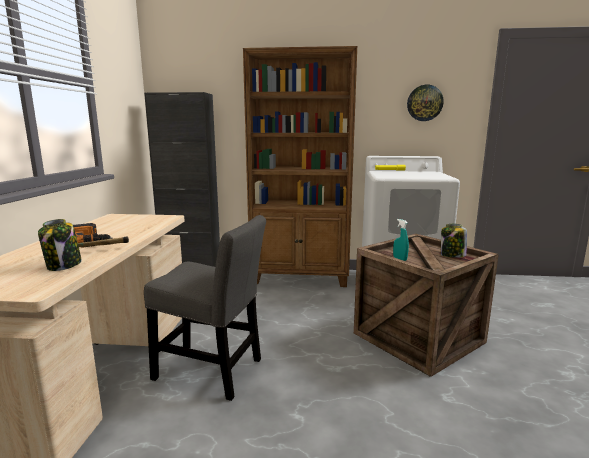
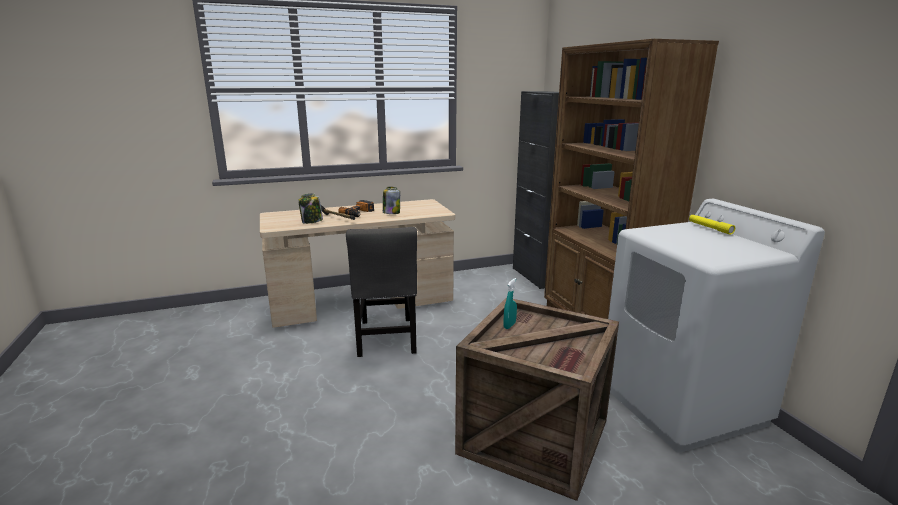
camera: 65 degrees right, 5 degrees up
(424, 103) = (820, 123): wall clock -> none
(452, 255) = (562, 355): jar -> jar (391, 213)

